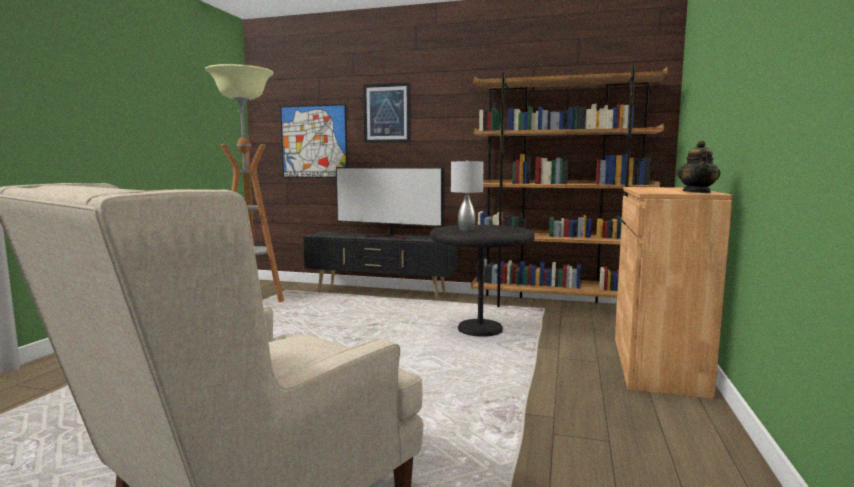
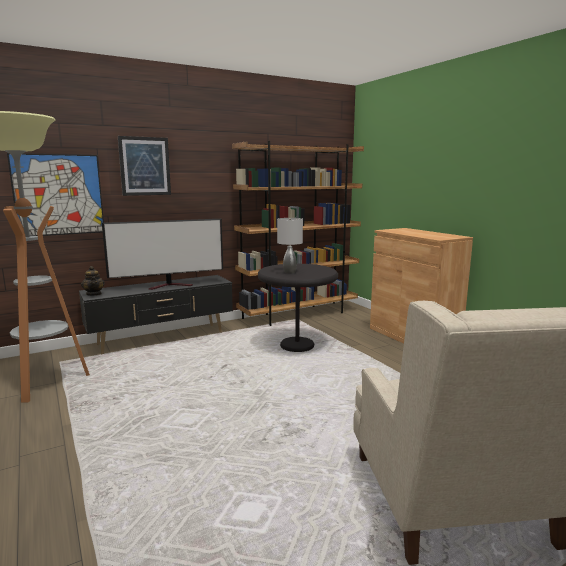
camera: 45 degrees left, 5 degrees up
(697, 192) = (453, 236): teapot -> teapot (94, 294)

